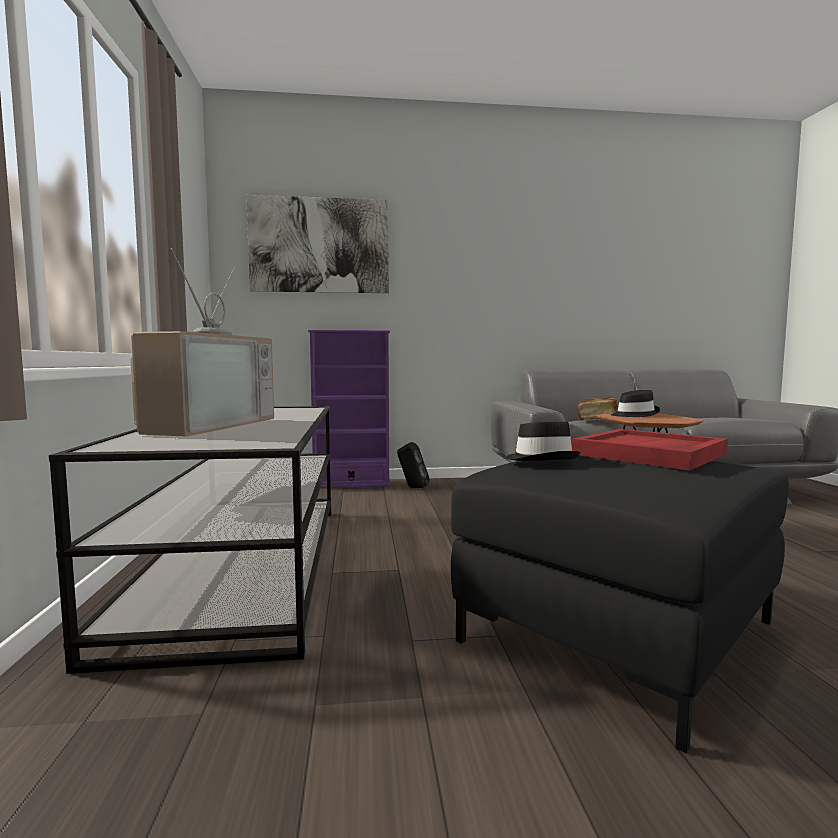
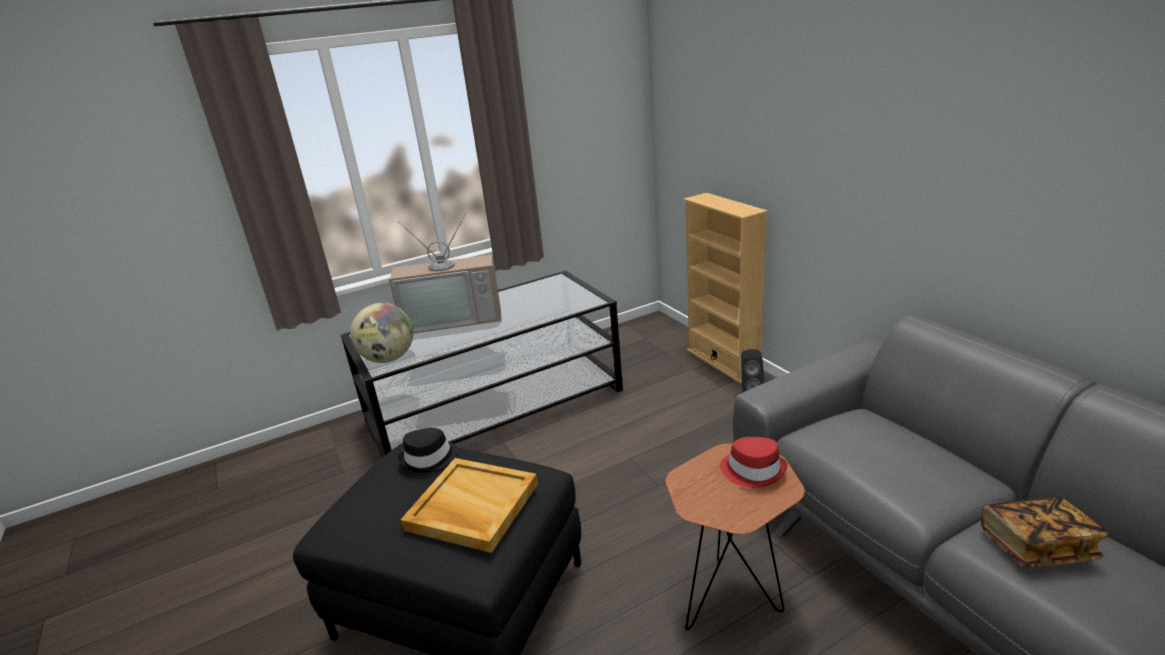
camera: 70 degrees right, 20 degrees up
(250, 443) = (388, 359): none -> globe
(319, 245) = (719, 93): picture -> none
(351, 484) = (723, 362): purple bookcase -> beige bookcase
(596, 420) = (836, 445): book -> book (1036, 546)
(633, 415) = (753, 470): black hat -> red hat
(649, 454) = (471, 507): red tray -> beige tray

